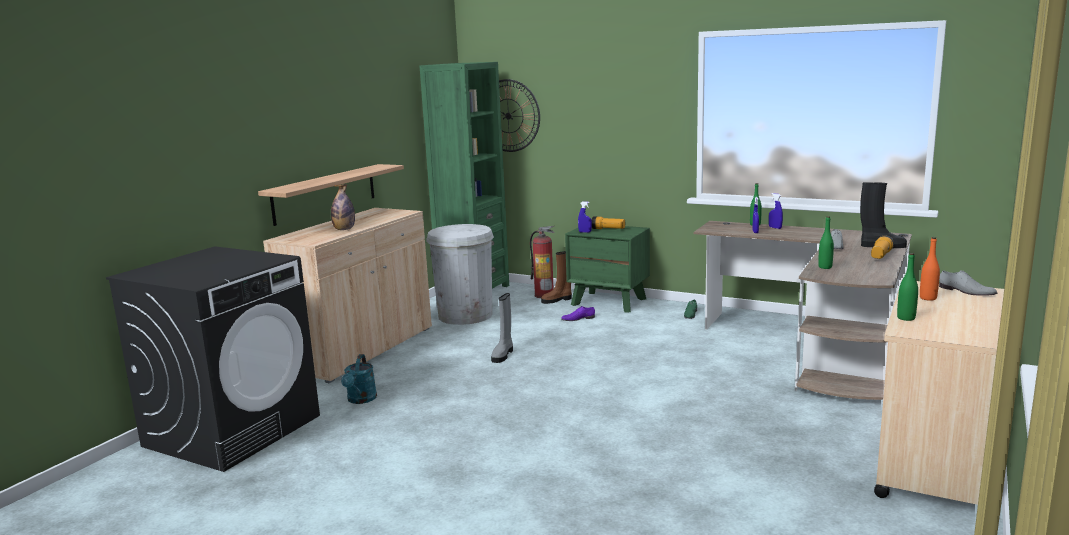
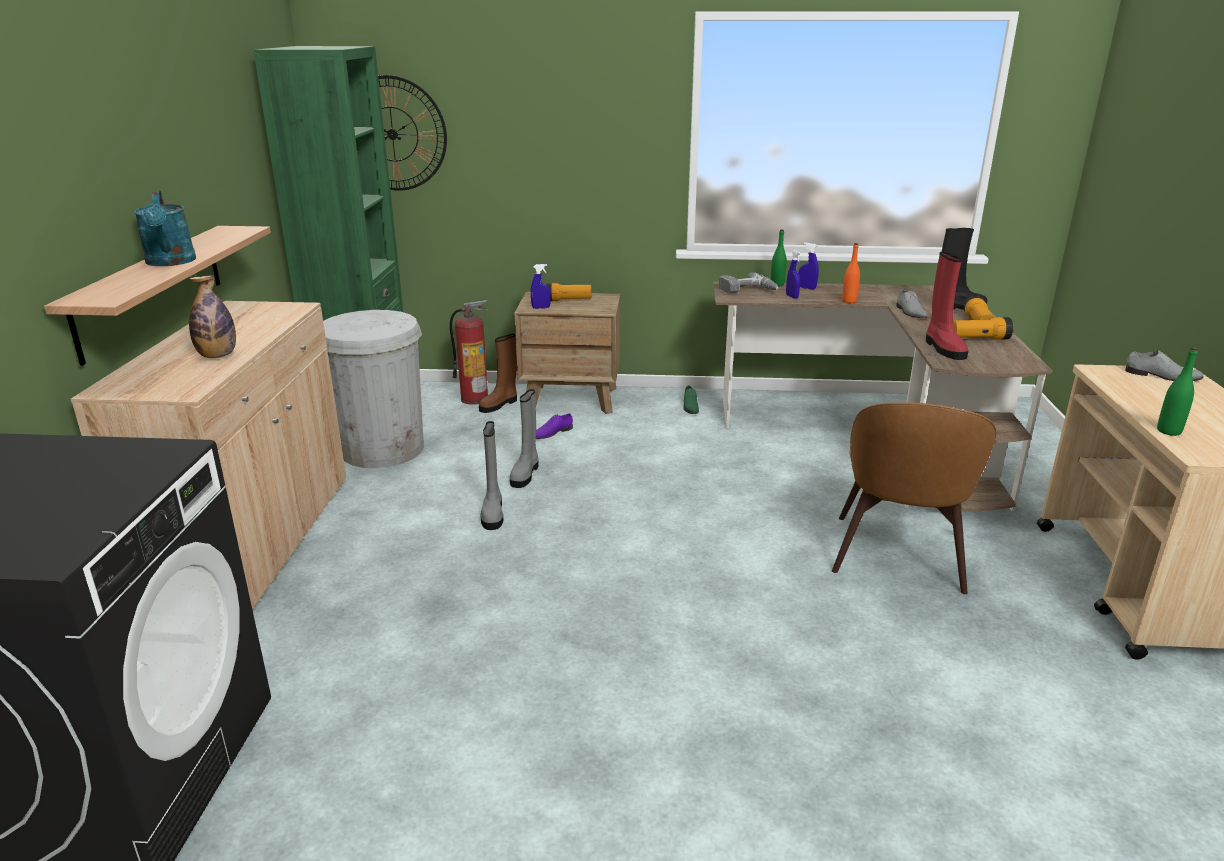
camera: 25 degrees left, 10 degrees up
(361, 400) = (323, 647): turquoise watering can -> turquoise watering can (171, 262)
(540, 338) = (525, 474): none -> grey boot
(609, 301) = (572, 399): green nightstand -> brown nightstand
(727, 226) = (748, 290): none -> power drill
(756, 415) = (898, 557): none -> brown chair
(825, 267) = (943, 348): green bottle -> red boot
(864, 264) = (979, 339): none -> flashlight
(928, 298) = (1143, 393): orange bottle -> orange bottle (849, 301)

